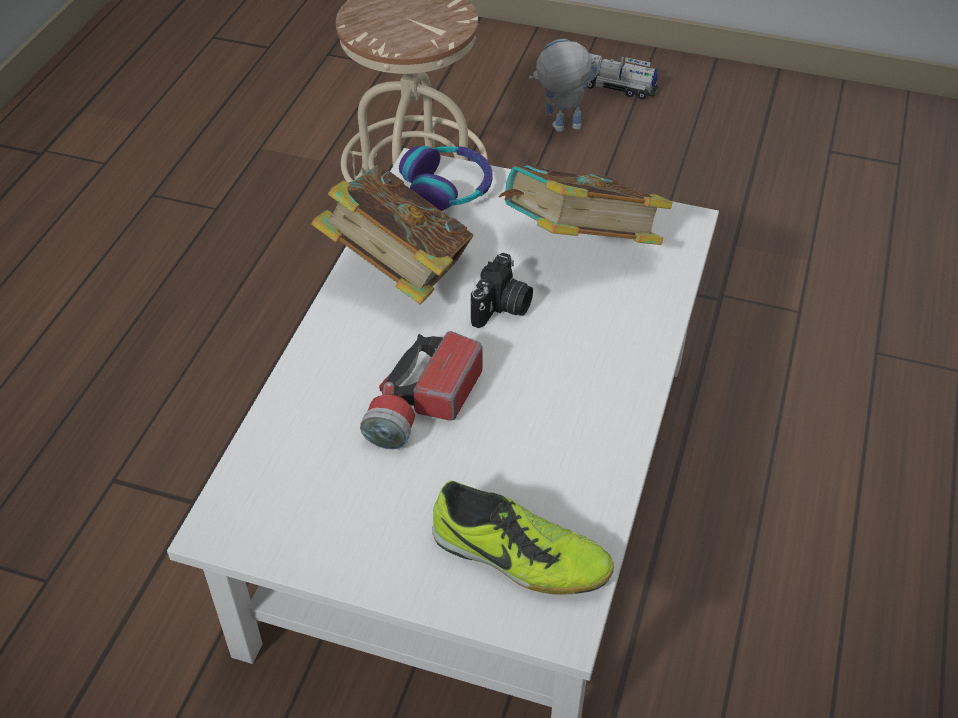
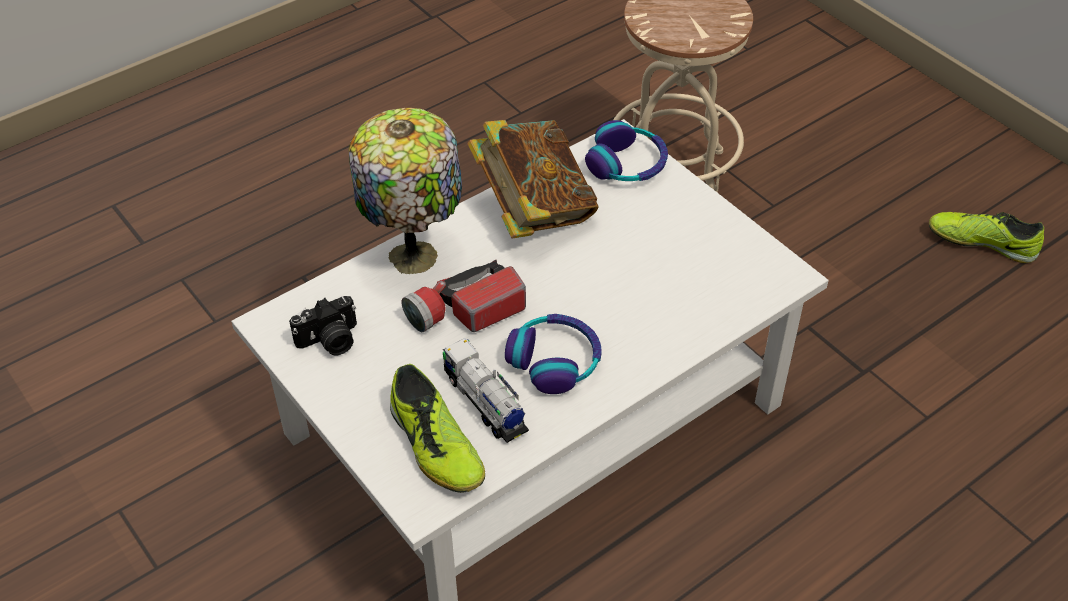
camera: 35 degrees right, 0 degrees up
(315, 372) = (415, 254): none -> table lamp
(502, 308) = (583, 272): camera -> camera (330, 341)
(555, 406) = (555, 361): none -> headphones
(560, 129) = (851, 166): toy robot -> none
(579, 247) = (684, 255): book -> none
(617, 88) = (937, 151): toy truck -> toy truck (485, 403)
(715, 148) = (981, 243): none -> shoe

